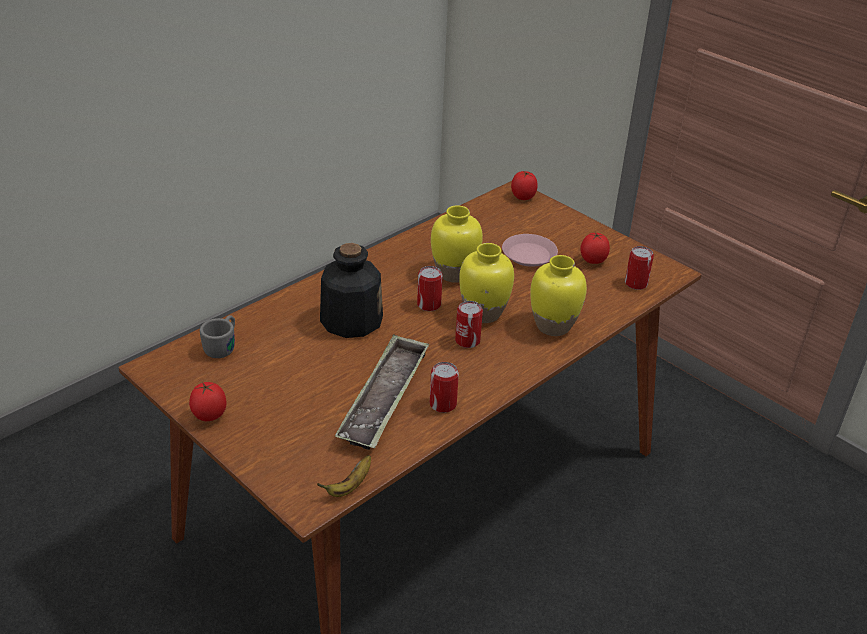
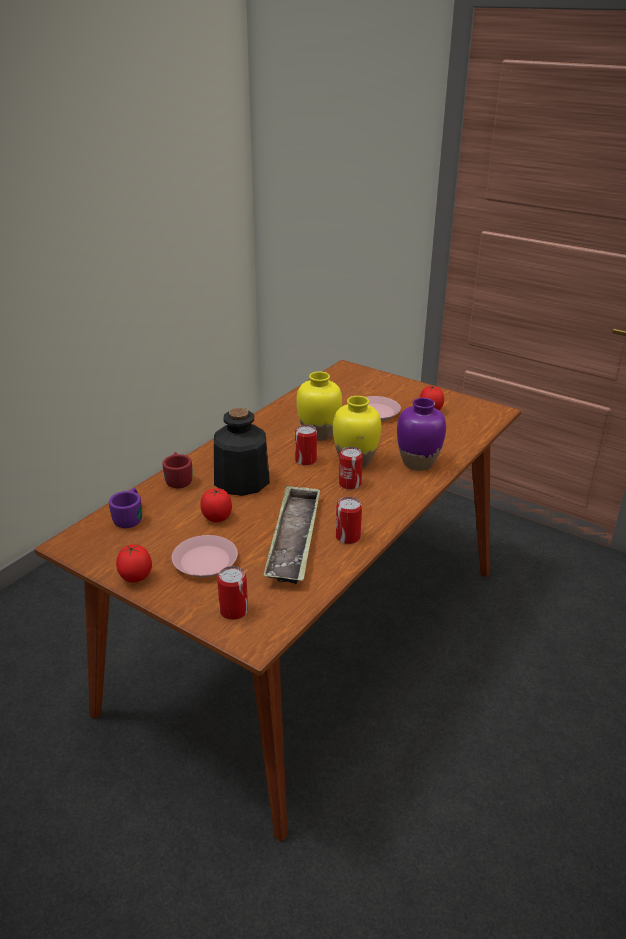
camera: 10 degrees left, 5 degrees down
(223, 345) = (130, 516): grey mug -> purple mug
(284, 409) = (205, 562): none -> pink plate
(285, 307) = (178, 478): none -> red mug
(349, 486) = (288, 618): banana -> none
(523, 197) = (354, 371): tomato -> tomato (217, 518)
(553, 326) = (417, 463): yellow vase -> purple vase
(636, 283) = (472, 423): can -> can (233, 611)

